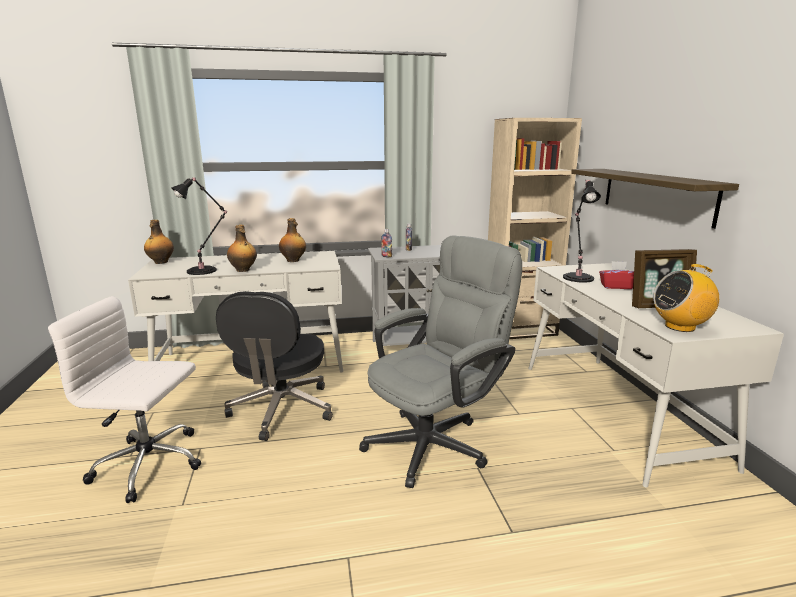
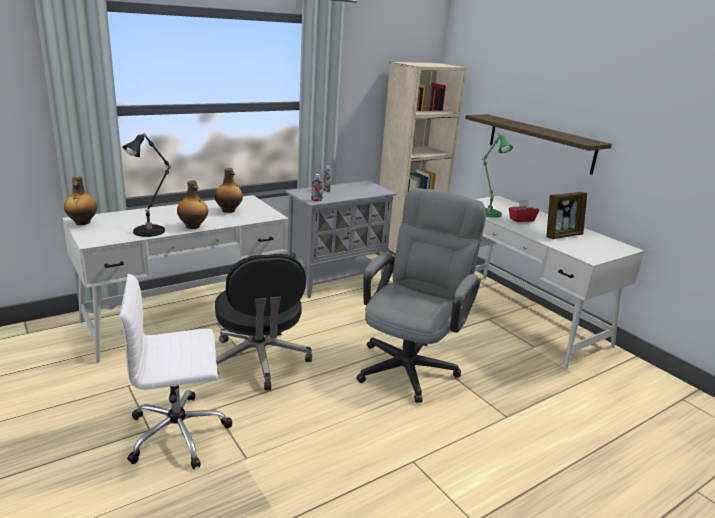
camera: 25 degrees left, 5 degrees up
(577, 277) = (488, 212): black table lamp -> green table lamp
(680, 327) = (588, 252): radio -> none

